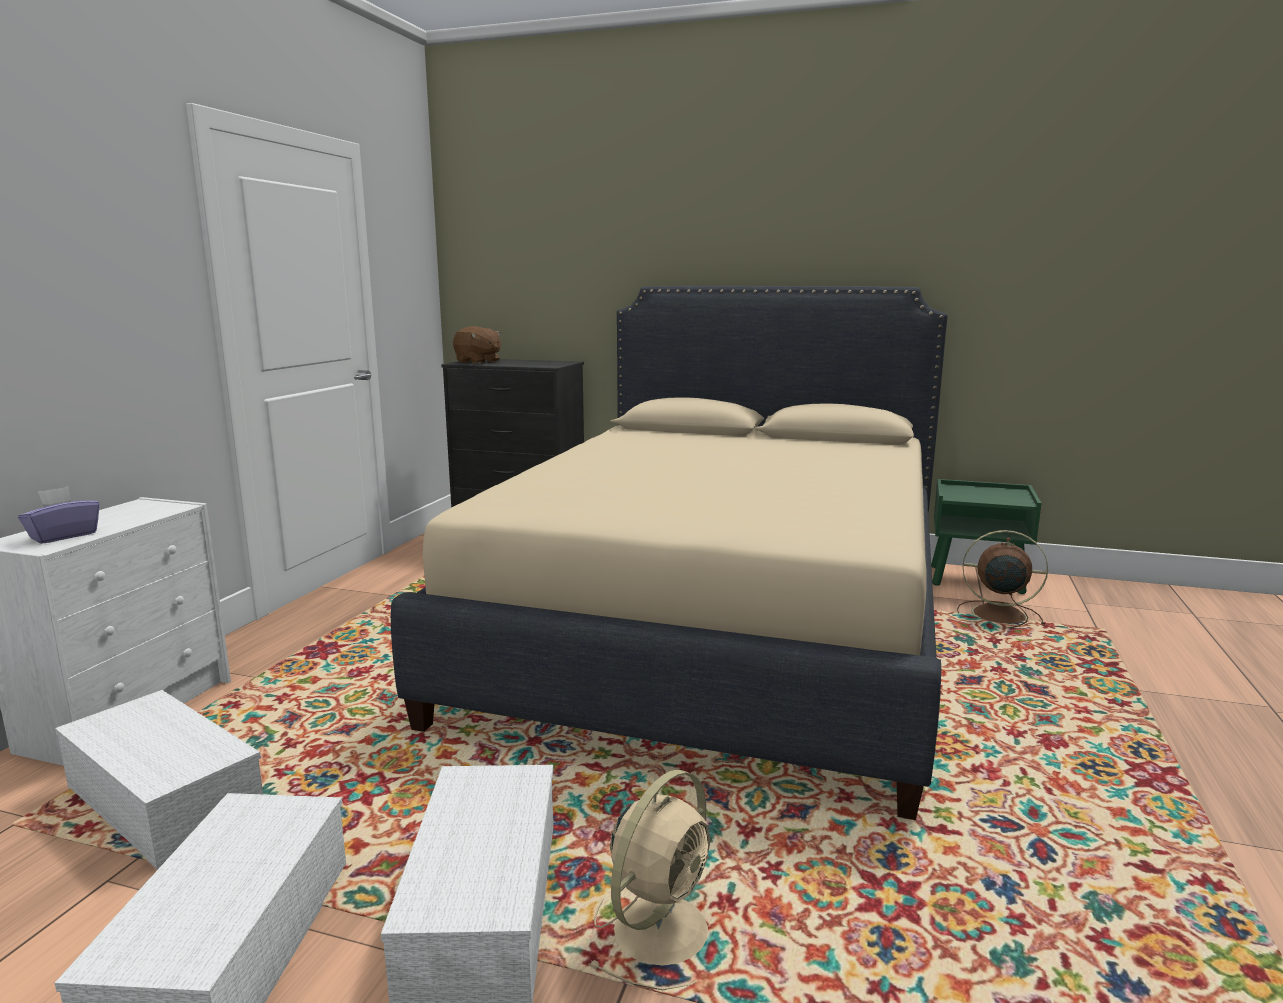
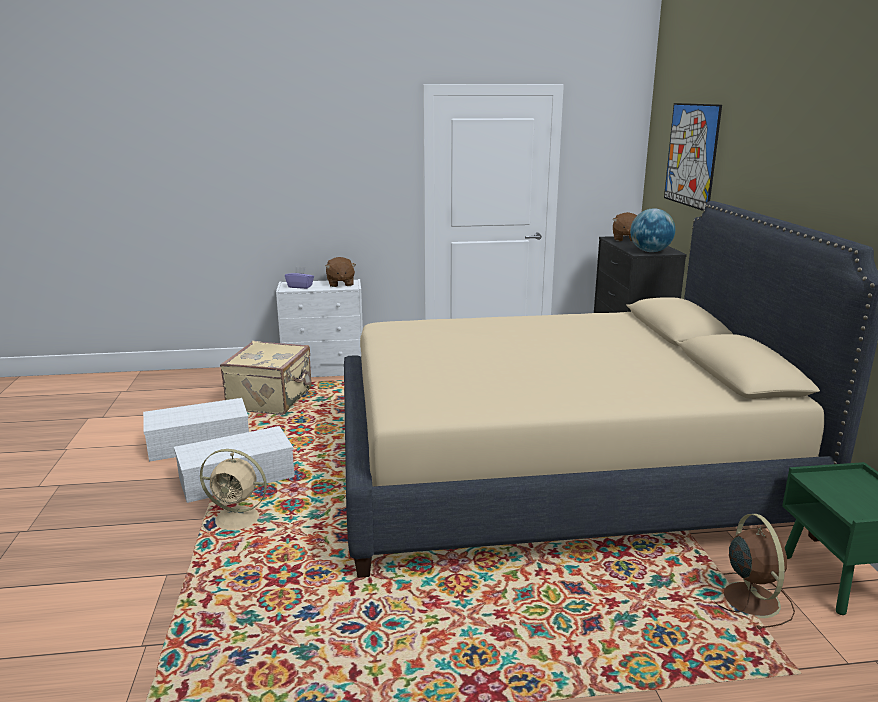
camera: 65 degrees right, 5 degrees up
(134, 510) = (340, 284): none -> brown plush toy
(160, 800) = (272, 399): white storage box -> beige suitcase
(551, 364) = (650, 251): none -> globe
(558, 243) = (691, 155): none -> picture

